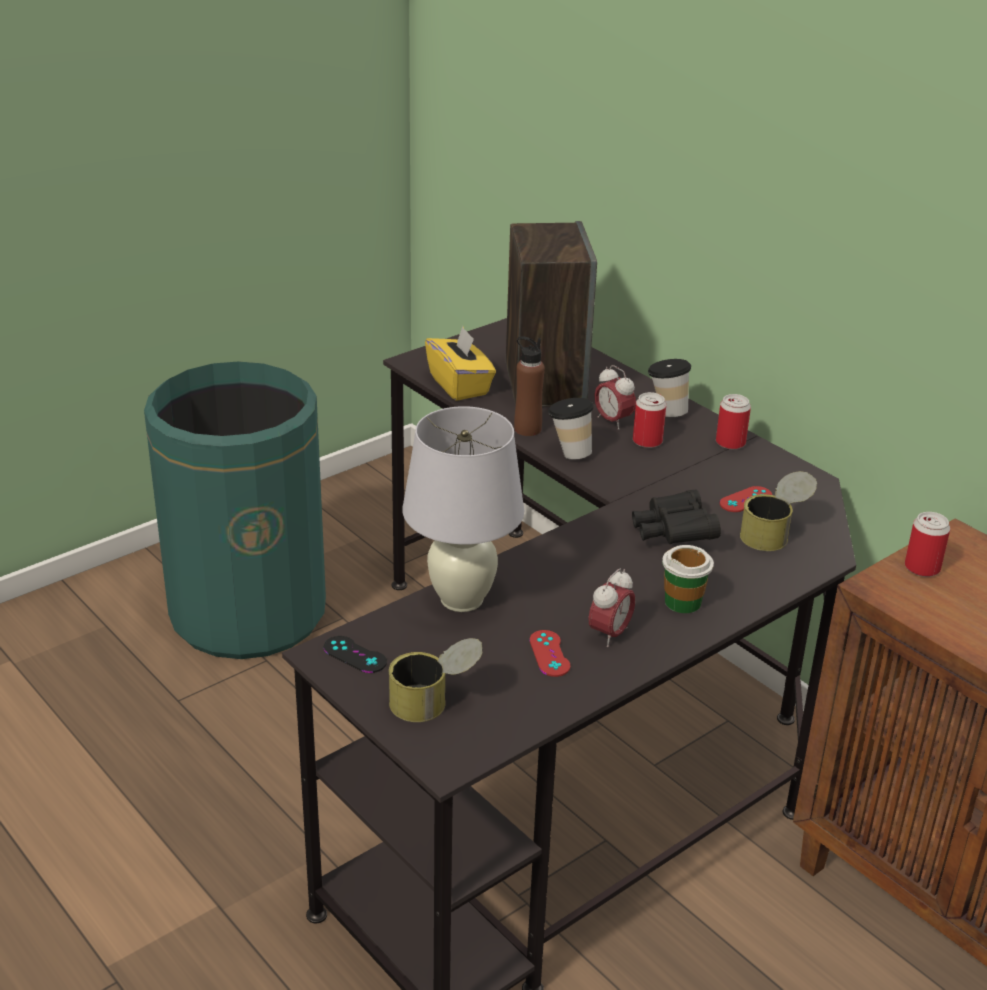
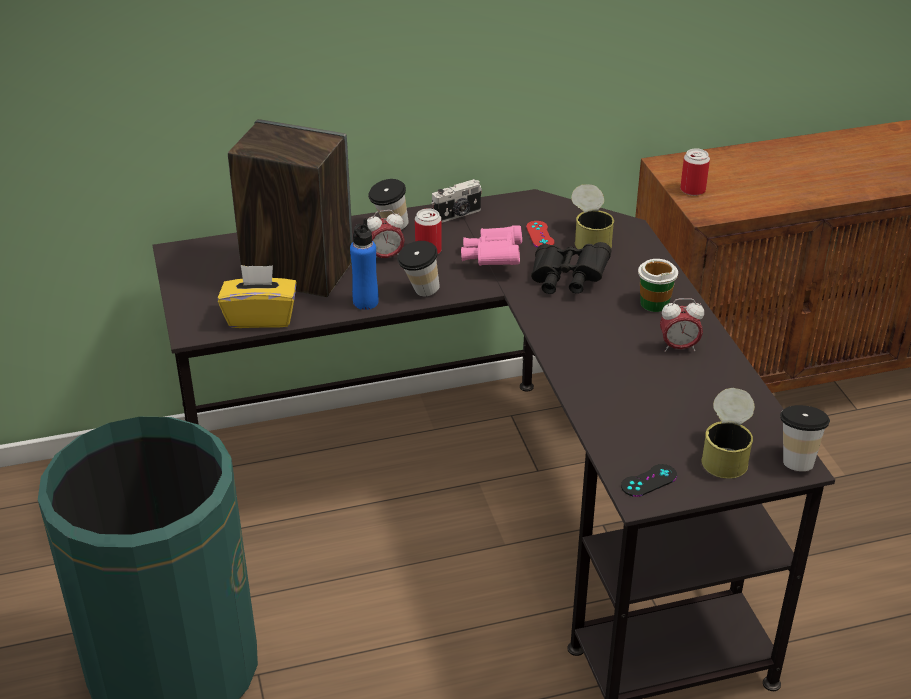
camera: 65 degrees left, 5 degrees up
(457, 758) = (796, 459): none -> cup
(461, 599) = (599, 405): white table lamp -> none
(527, 429) = (365, 302): brown bottle -> blue bottle
(549, 653) = (689, 382): red game controller -> none
(609, 634) = (678, 347): alarm clock -> alarm clock turned 120 degrees clockwise
(668, 481) = (493, 259): none -> pink binoculars
(730, 443) = (457, 215): can -> camera

